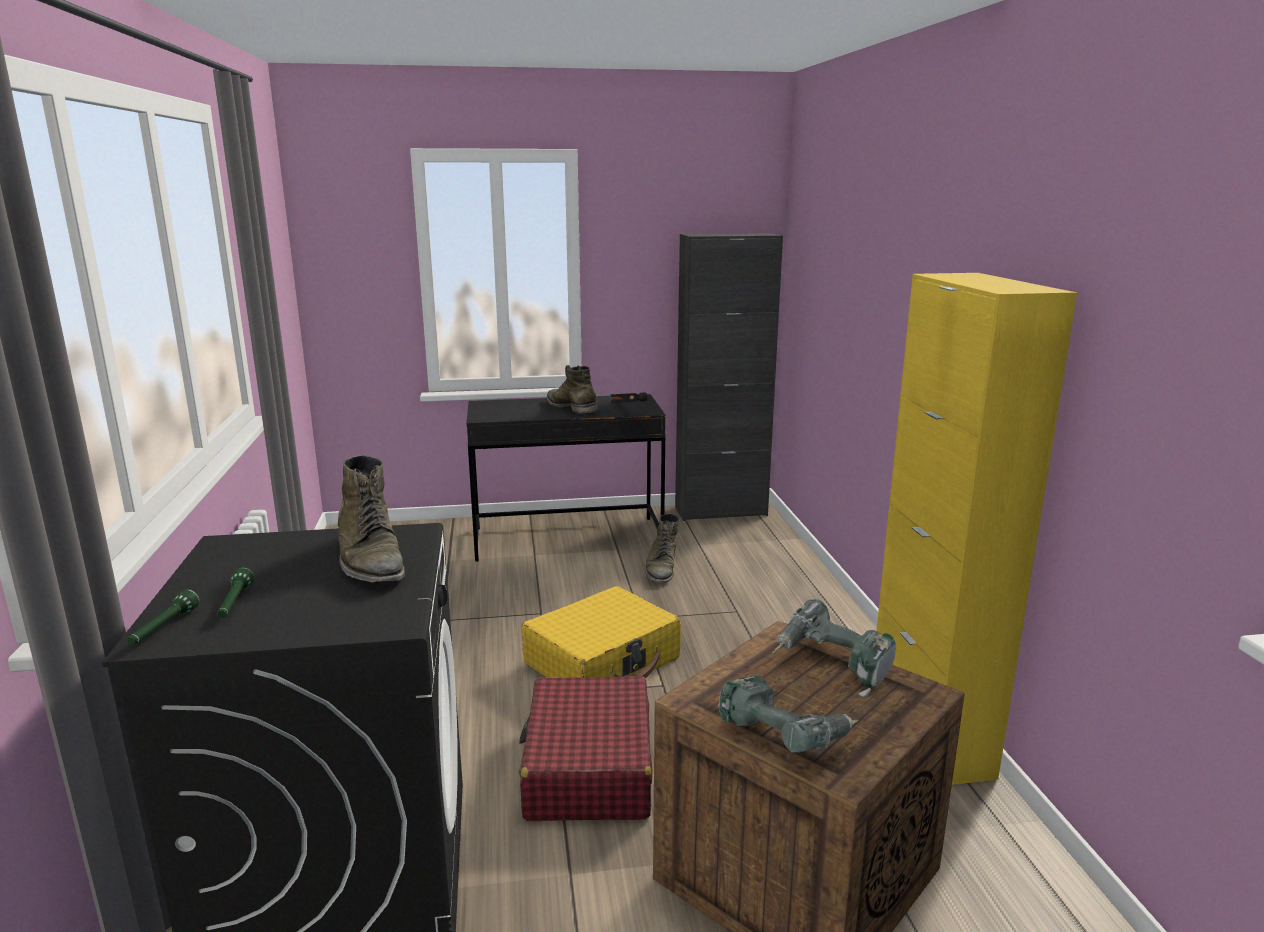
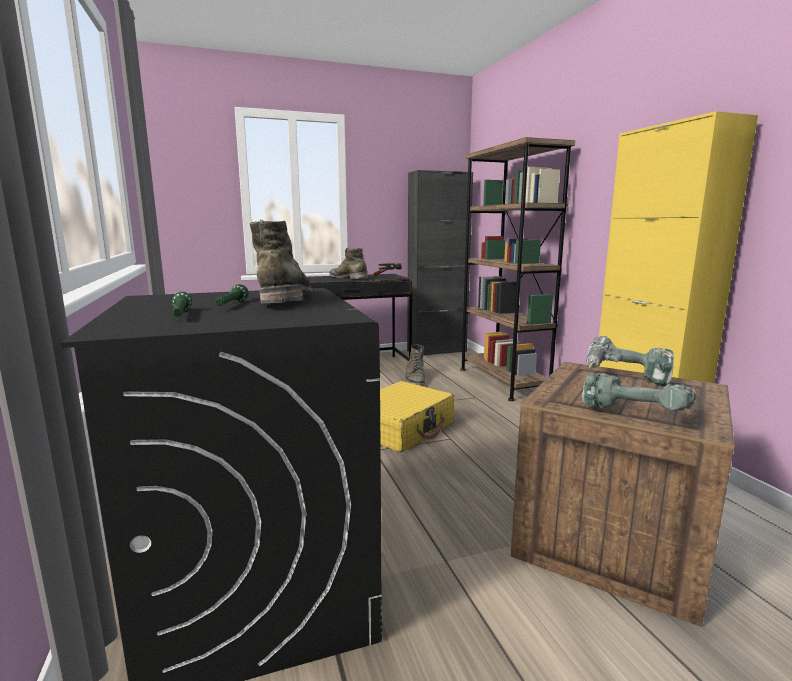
camera: 10 degrees left, 5 degrees down
(164, 628) = (118, 326): green flashlight -> green flashlight (231, 305)
(370, 560) = (285, 298): green boot -> green boot turned 150 degrees counterclockwise
(588, 768) = (424, 490): red suitcase -> none
(793, 583) = (502, 381): none -> brown bookcase

